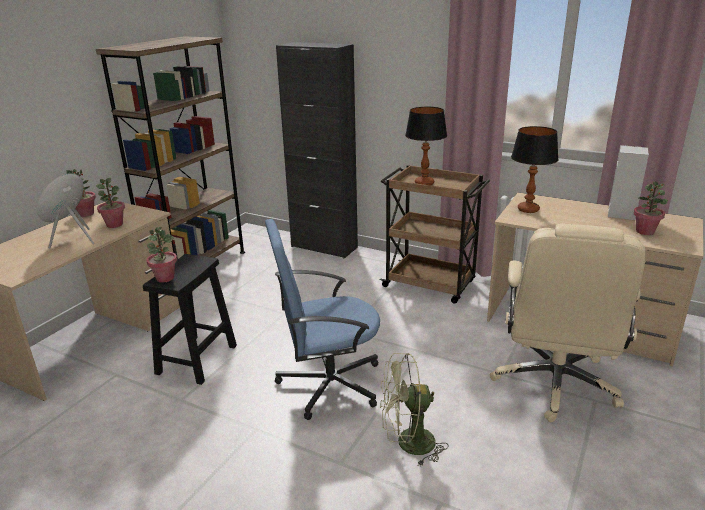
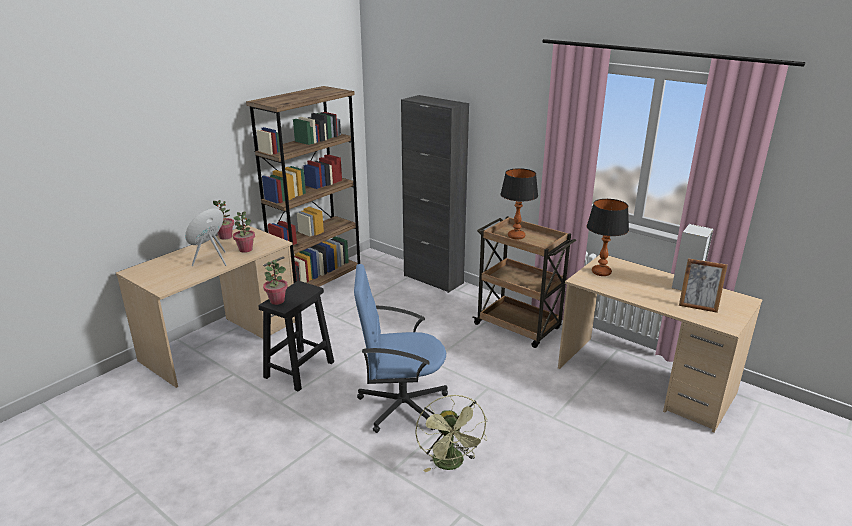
camera: 10 degrees right, 0 degrees up
(408, 444) = (451, 464): green fan -> green fan turned 105 degrees counterclockwise
(555, 383) = (597, 432): beige office chair -> none
(645, 231) = (698, 306): potted plant -> picture frame

